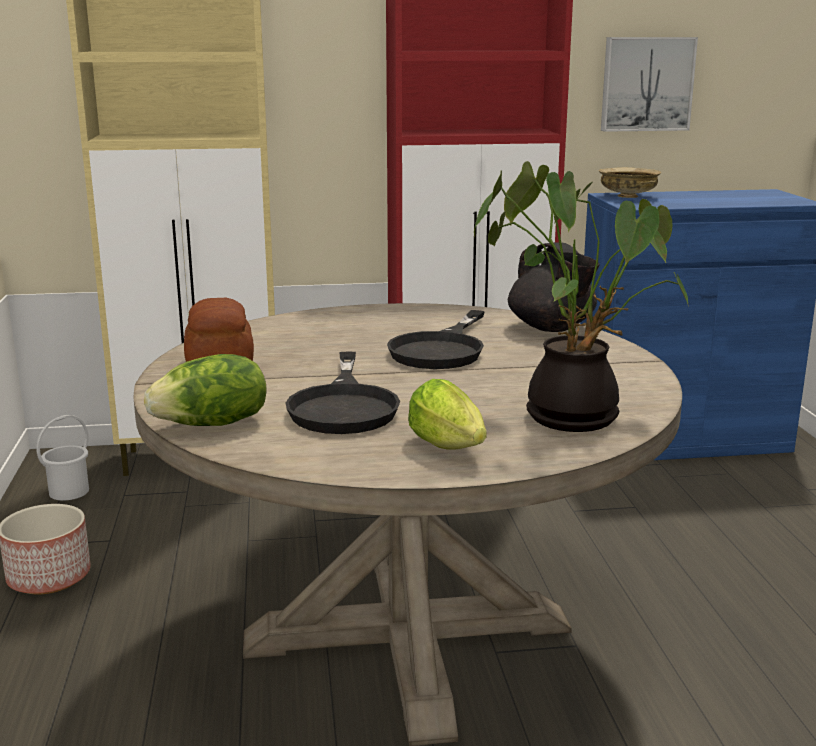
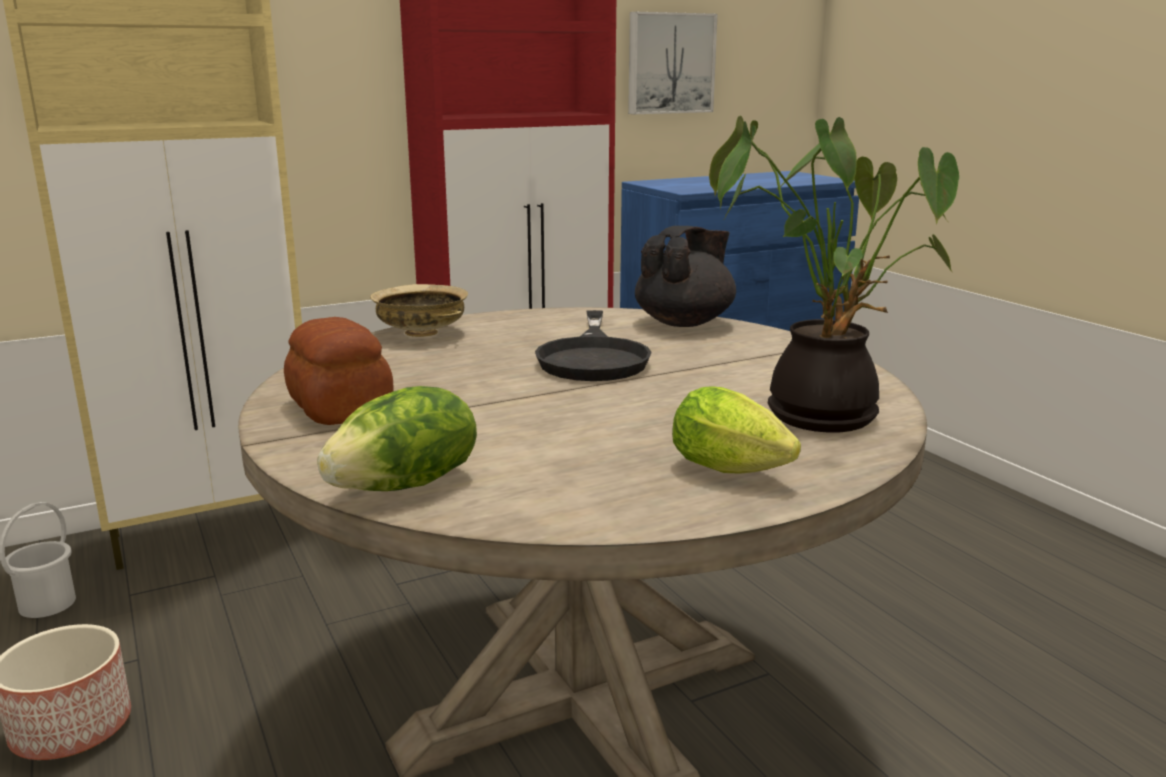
camera: 20 degrees left, 0 degrees up
(344, 405) = (552, 437): black frying pan -> none
(552, 328) = (685, 322): black teapot -> black teapot turned 90 degrees counterclockwise
(627, 196) = (666, 182): beige bowl -> beige bowl (421, 332)

